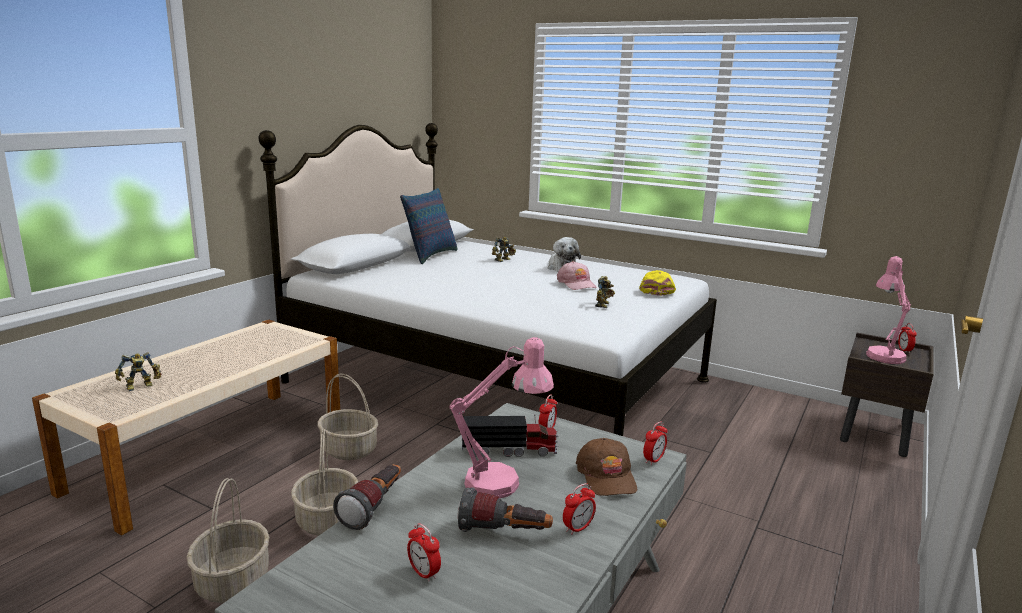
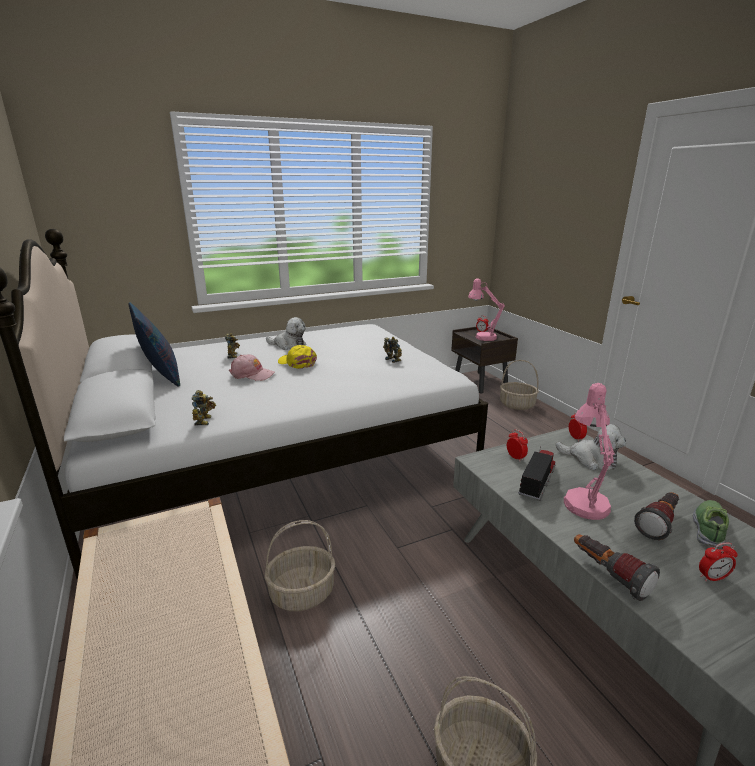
camera: 55 degrees left, 5 degrees up
(140, 387) = (172, 718): toy robot -> toy robot (205, 420)
(326, 519) = (414, 652): basket -> basket (516, 405)
(531, 572) = (709, 529): none -> shoe
(576, 284) = (334, 353): pink cap -> pink cap (252, 374)
(578, 528) = (656, 493): alarm clock -> none
(607, 476) = (591, 459): brown cap -> plush toy
(655, 290) = (382, 338): yellow cap -> yellow cap (297, 363)

